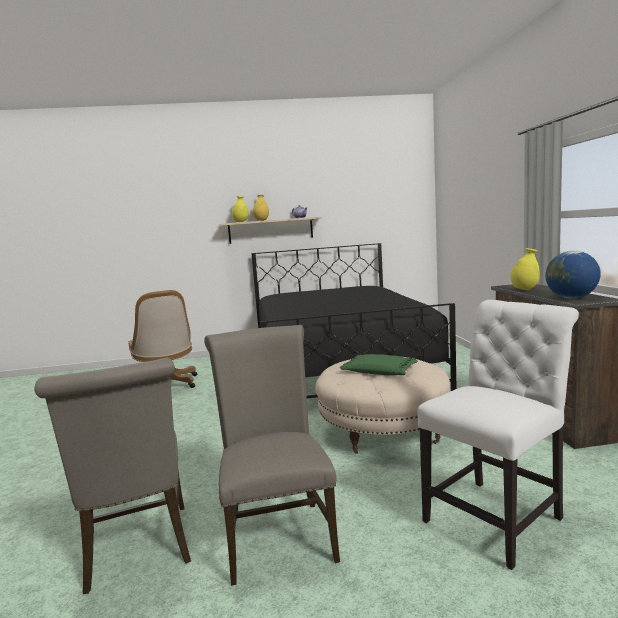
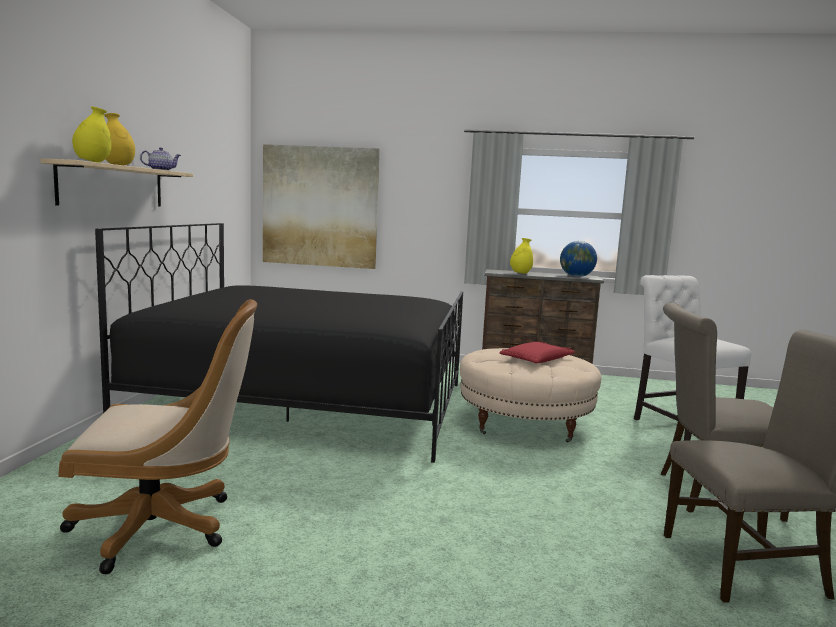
camera: 75 degrees left, 0 degrees up
(379, 370) = (536, 358): green pillow -> red pillow
(459, 224) = (320, 206): none -> picture

